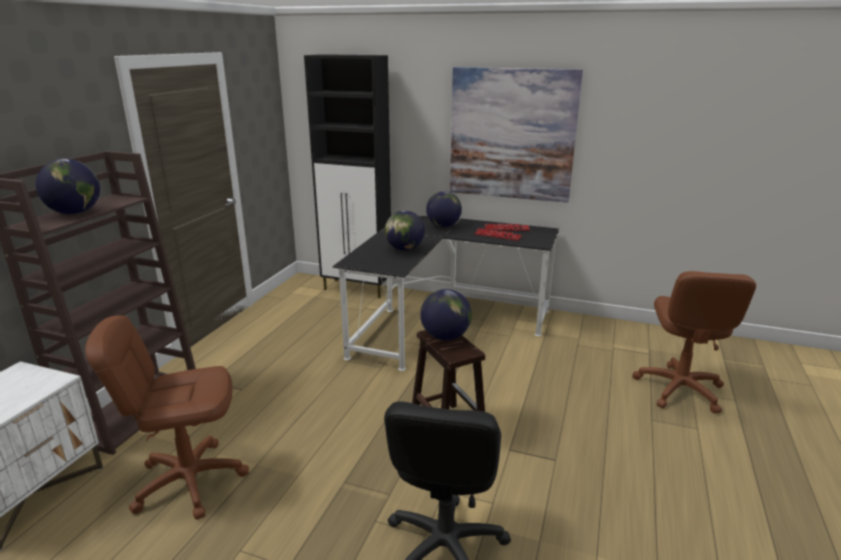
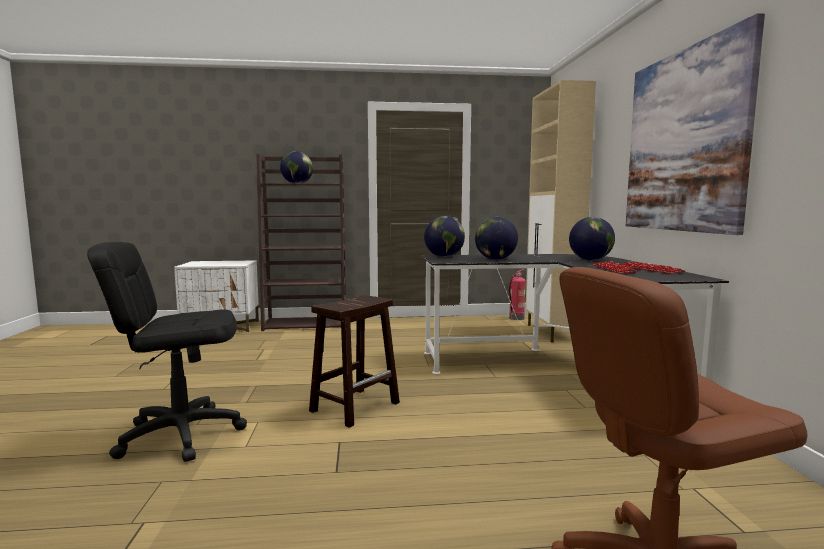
camera: 65 degrees right, 15 degrees down
(189, 481) = (243, 349): brown office chair -> none
(297, 286) = (516, 318): none -> fire extinguisher
(357, 289) = (552, 333): black cabinet -> beige cabinet
(445, 337) = (362, 300): globe -> globe (444, 257)

